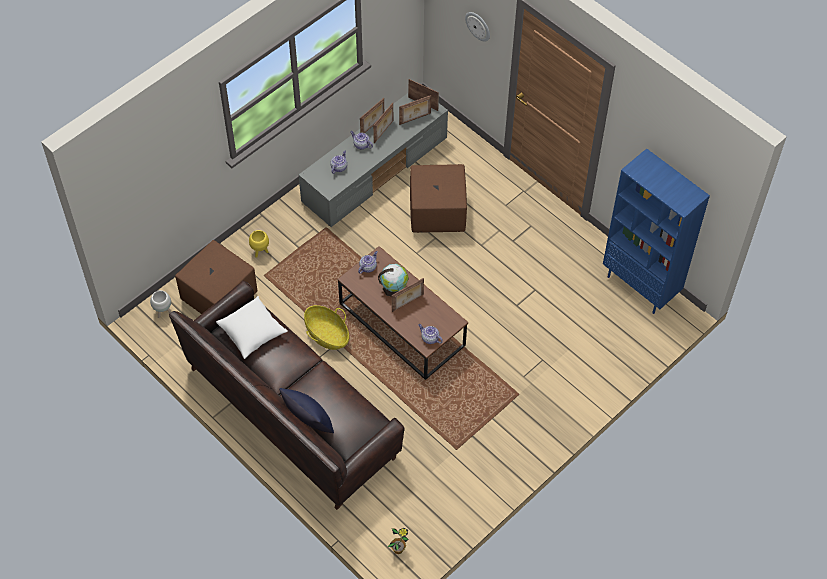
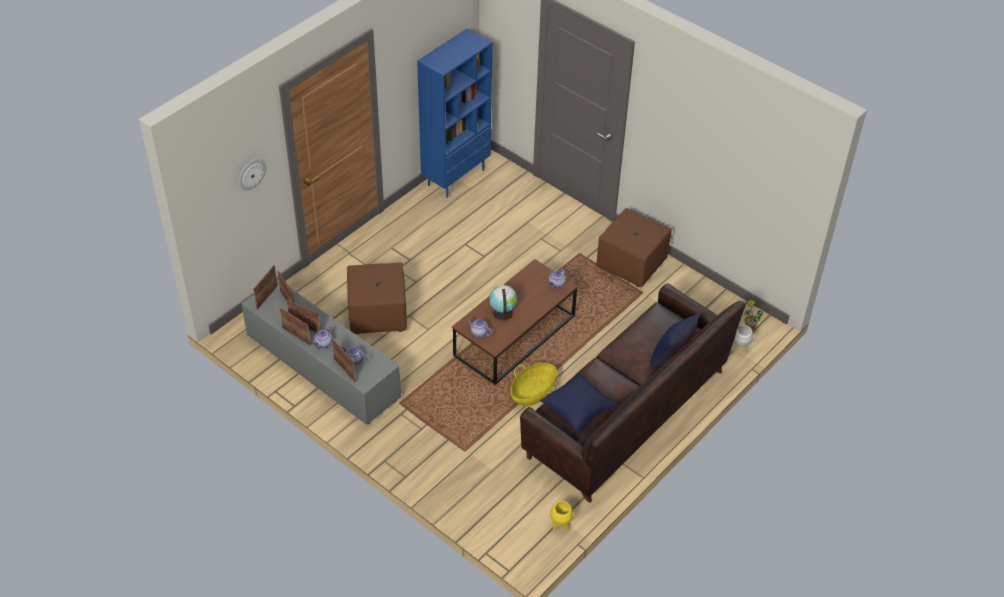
camera: 95 degrees left, 10 degrees down
(163, 312) = (520, 538): white planter -> white planter (740, 349)
(220, 297) = (496, 487): brown ottoman -> brown ottoman (631, 264)
(252, 332) = (577, 409): white pillow -> blue pillow
(260, 252) = (434, 457): yellow planter -> yellow planter (560, 526)
(408, 303) = (519, 301): picture frame -> picture frame (345, 370)

